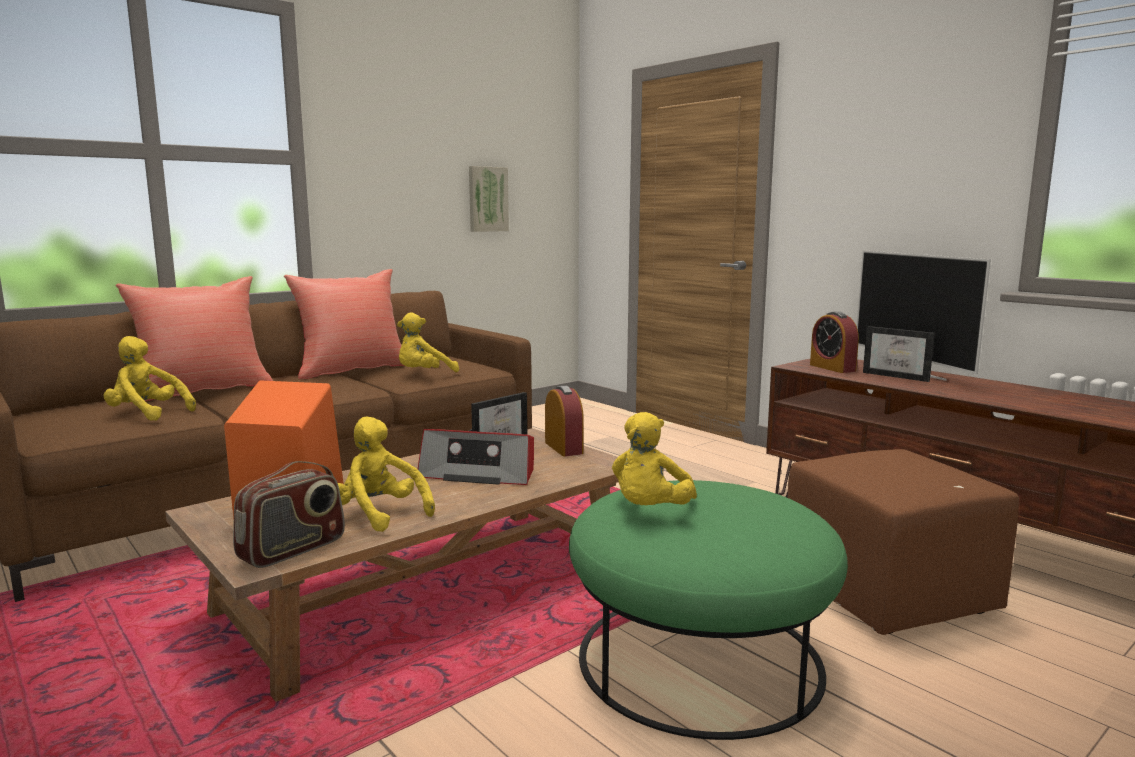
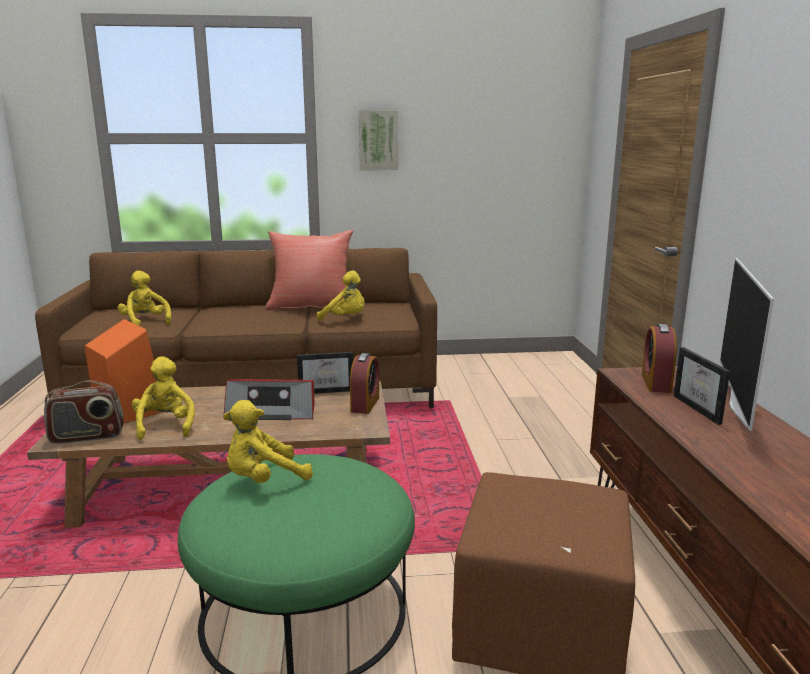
camera: 35 degrees right, 5 degrees up
(202, 391) = (201, 309): red pillow -> none
(424, 374) = (346, 319): yellow plush toy -> yellow plush toy turned 150 degrees counterclockwise
(479, 473) = (272, 411): radio -> radio turned 45 degrees counterclockwise
(487, 199) = (482, 167): picture -> picture (378, 140)

